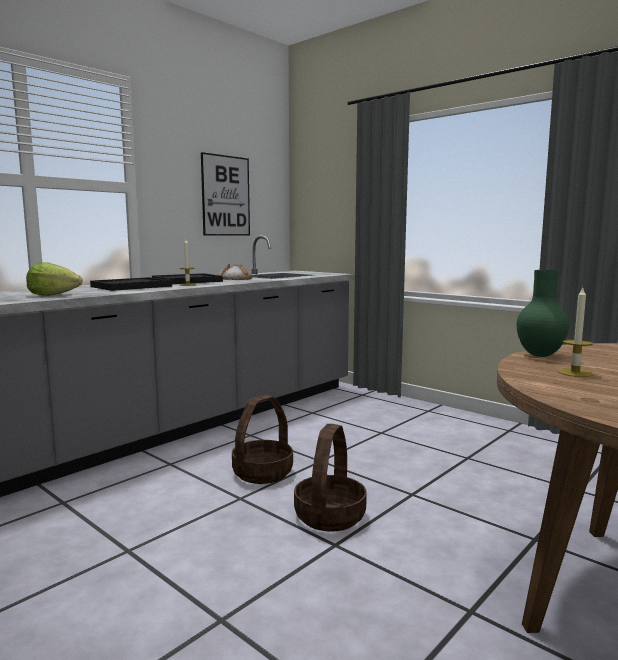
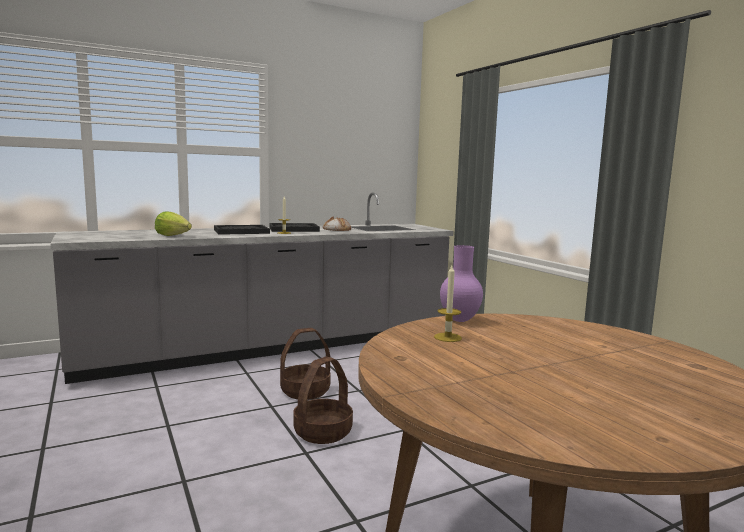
camera: 20 degrees right, 0 degrees up
(226, 196) = (351, 157): picture -> none
(539, 355) = (458, 320): green vase -> purple vase

